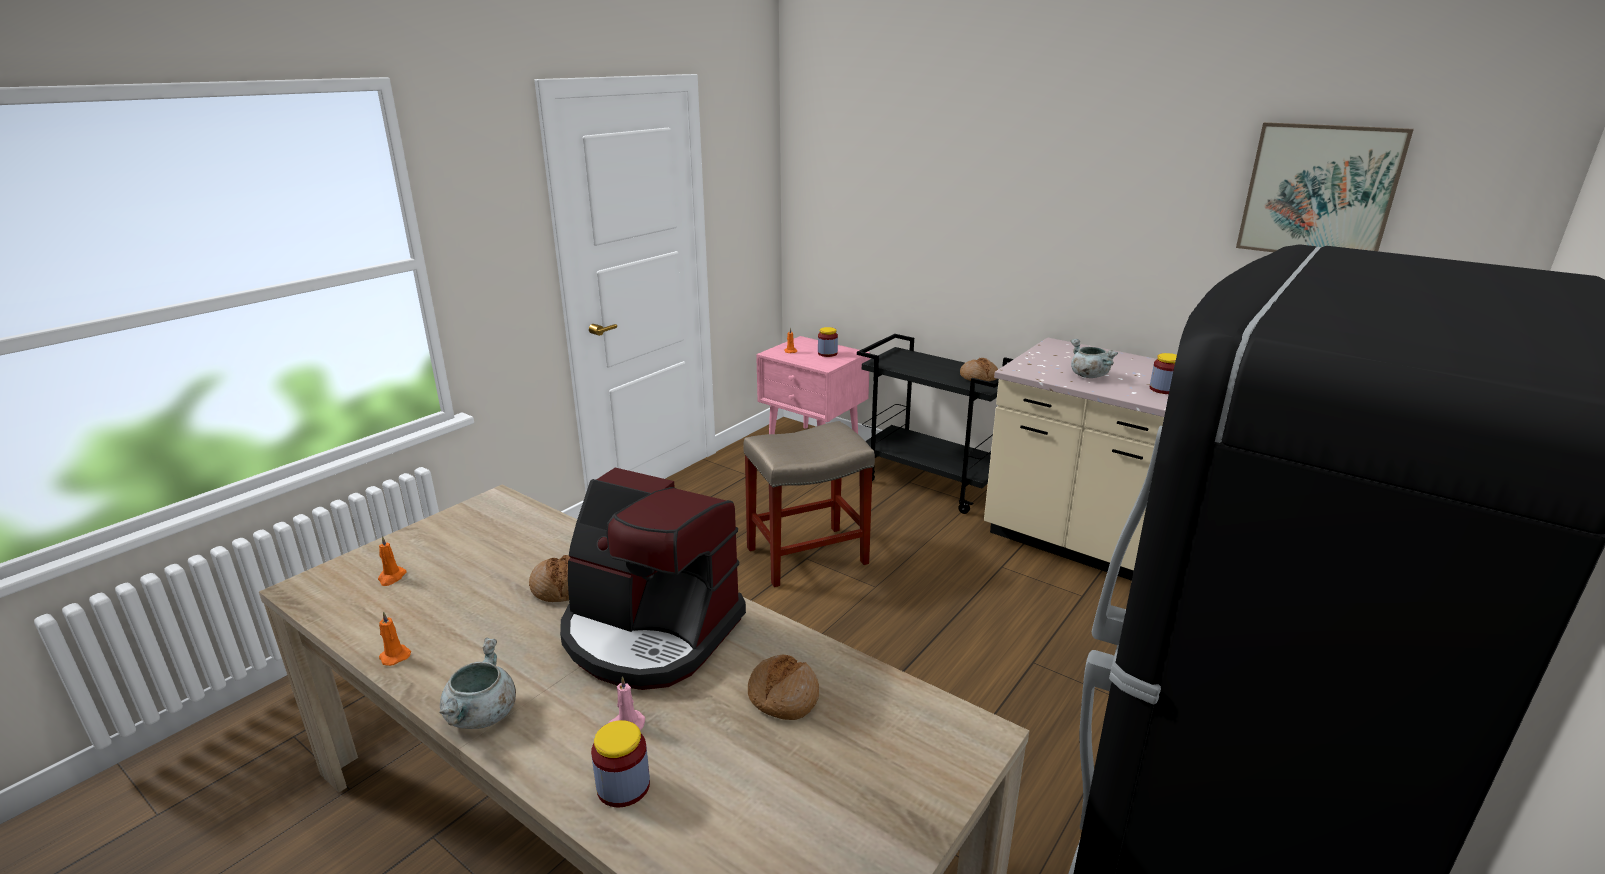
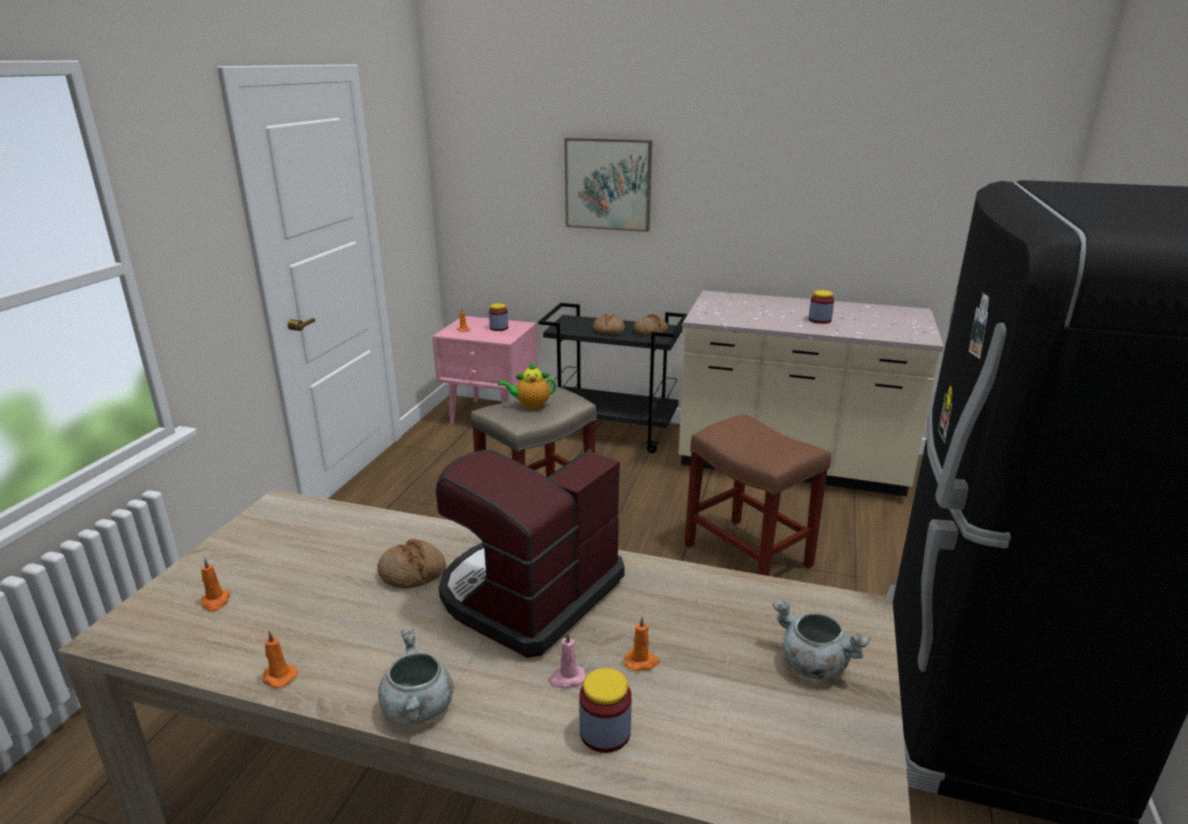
camera: 20 degrees left, 0 degrees up
(650, 633) = (529, 594): coffee machine -> coffee machine turned 120 degrees clockwise
(707, 727) = (642, 662): none -> orange candle
(782, 696) = (686, 619): bread -> bread (608, 330)
(804, 441) = (530, 405): none -> teapot
(1014, 651) = (749, 556): none -> brown stool
(1088, 375) = (757, 316): grey cooking pot -> grey cooking pot (812, 664)
(1319, 191) = (911, 151): picture -> picture (608, 184)

